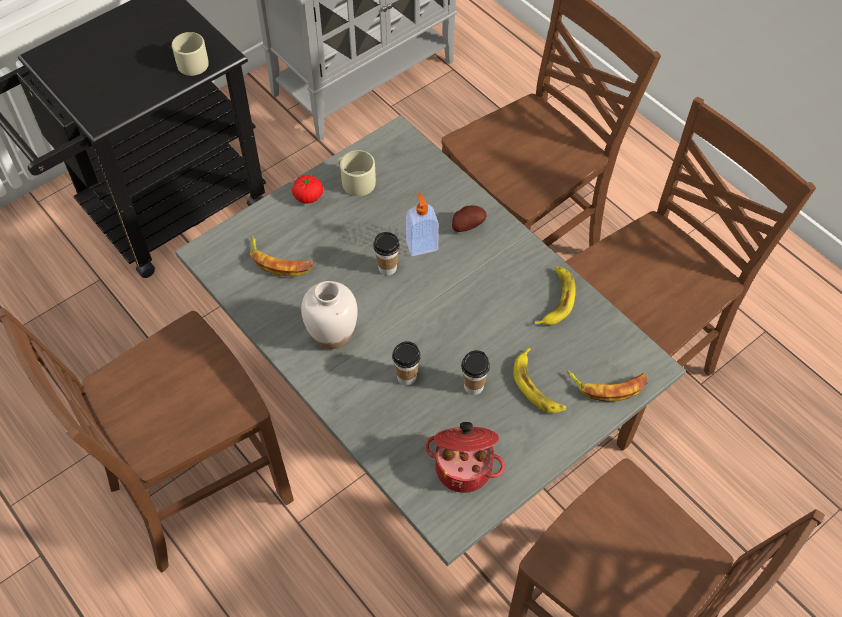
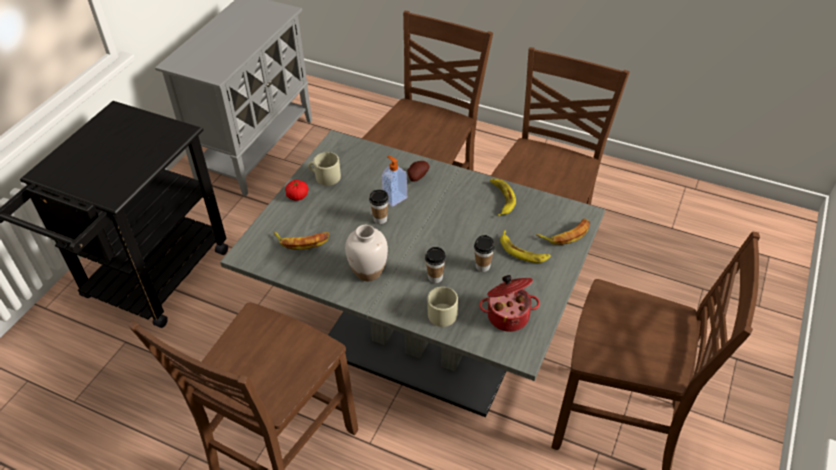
camera: 25 degrees left, 10 degrees down
(194, 61) = (164, 140): beige mug -> beige mug (441, 312)

